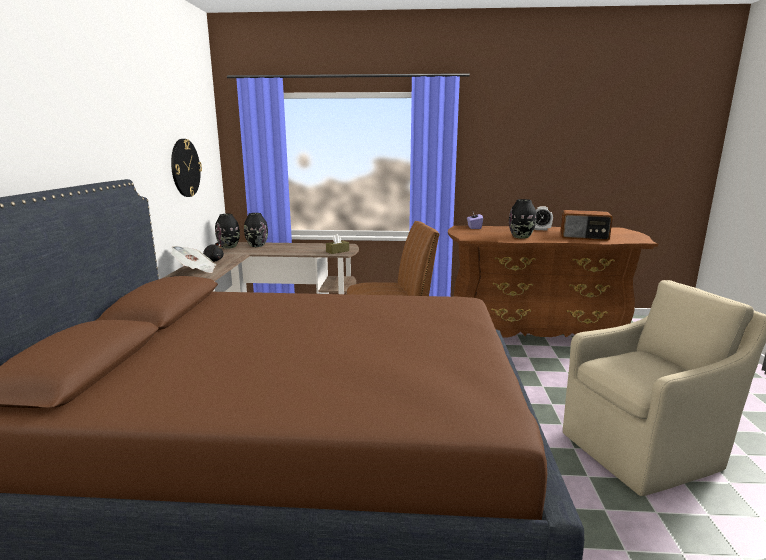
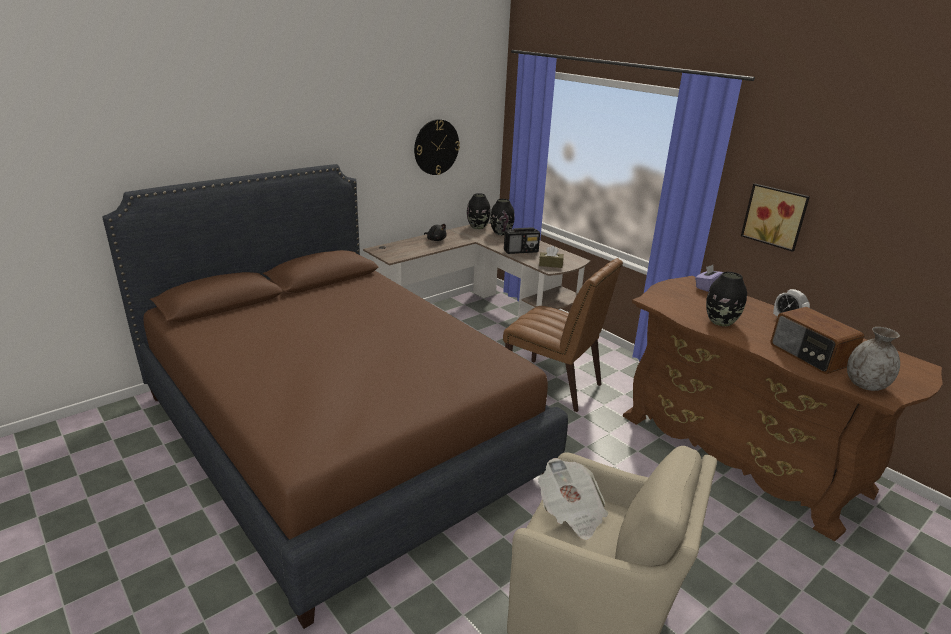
camera: 45 degrees right, 10 degrees up
(195, 270) = (408, 246): newspaper -> newspaper (571, 512)
(299, 250) = (521, 251): none -> radio
(495, 169) = (775, 216): none -> picture
(626, 239) = (865, 385): none -> grey vase

